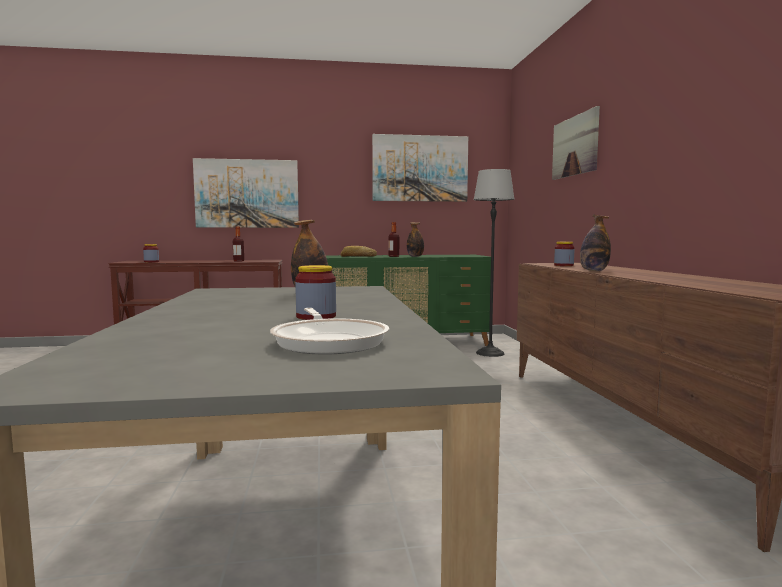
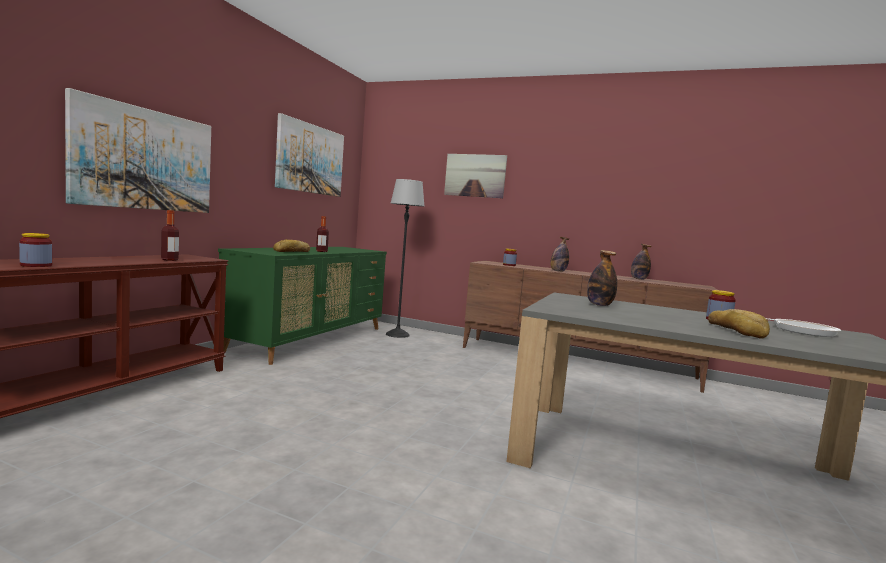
camera: 60 degrees left, 0 degrees up
(222, 321) = (736, 330): none -> bread
(415, 256) = (337, 251): bottle -> bottle (638, 279)

